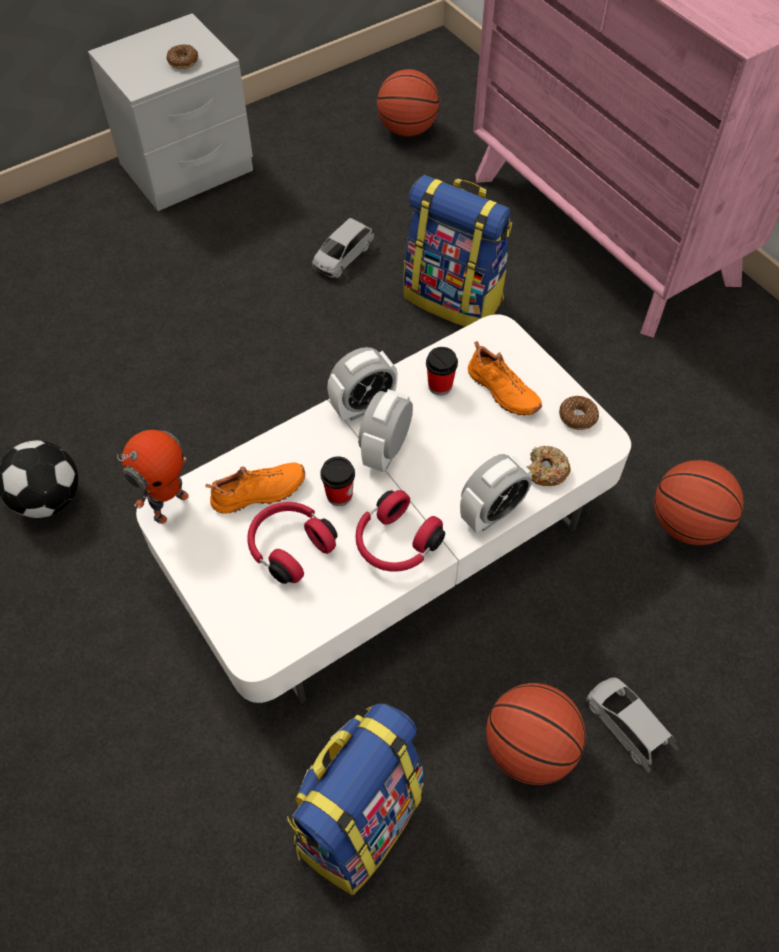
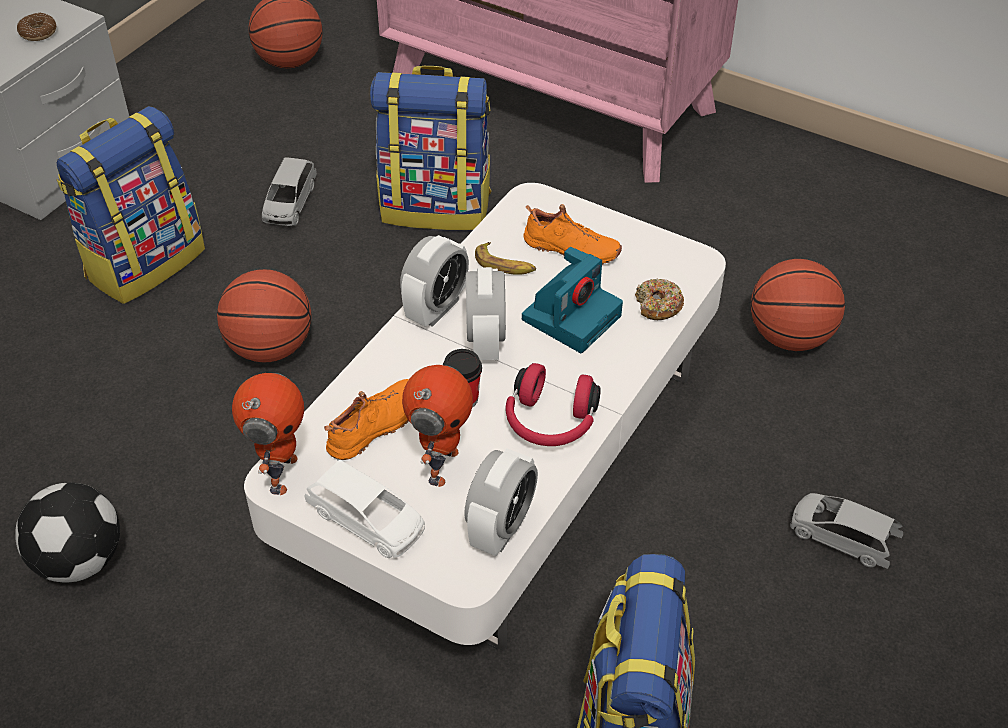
camera: 25 degrees left, 10 degrees down
(209, 572) = (367, 521): none -> white toy car
(212, 272) = (145, 262): none -> backpack
(289, 547) = (440, 465): red headphones -> toy robot
(440, 386) = (505, 265): cup -> banana
(468, 453) = (572, 316): none -> camera
(492, 512) = (628, 360): alarm clock -> alarm clock (501, 528)
(529, 748) = (762, 597): basketball -> basketball (270, 348)
(577, 417) = (658, 249): donut -> none

